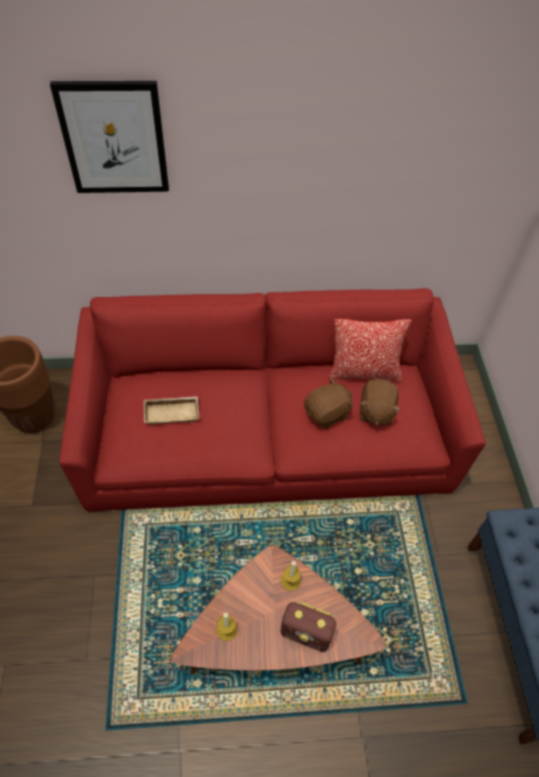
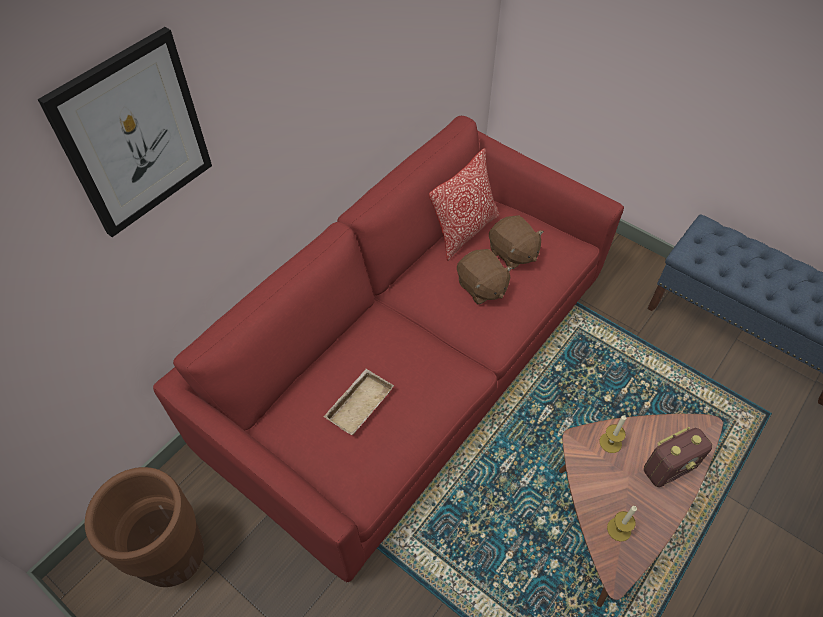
camera: 45 degrees left, 0 degrees up
(327, 414) = (481, 287): brown plush toy -> brown plush toy turned 135 degrees clockwise

